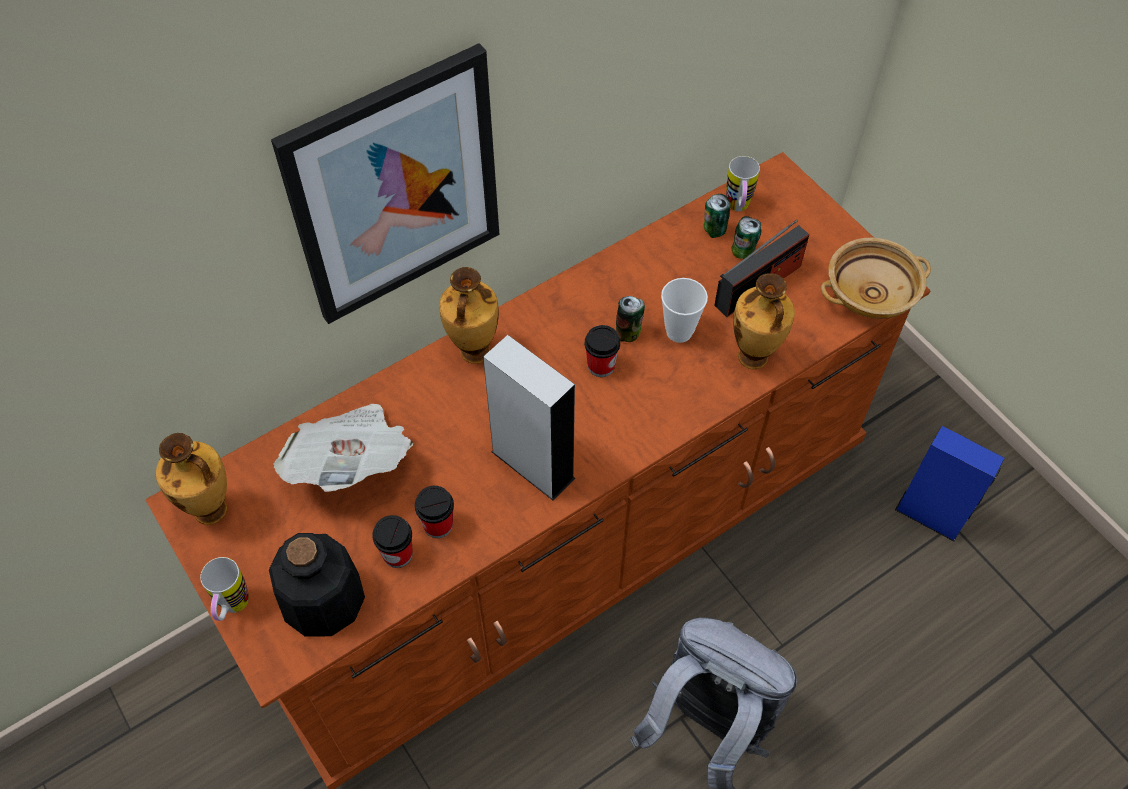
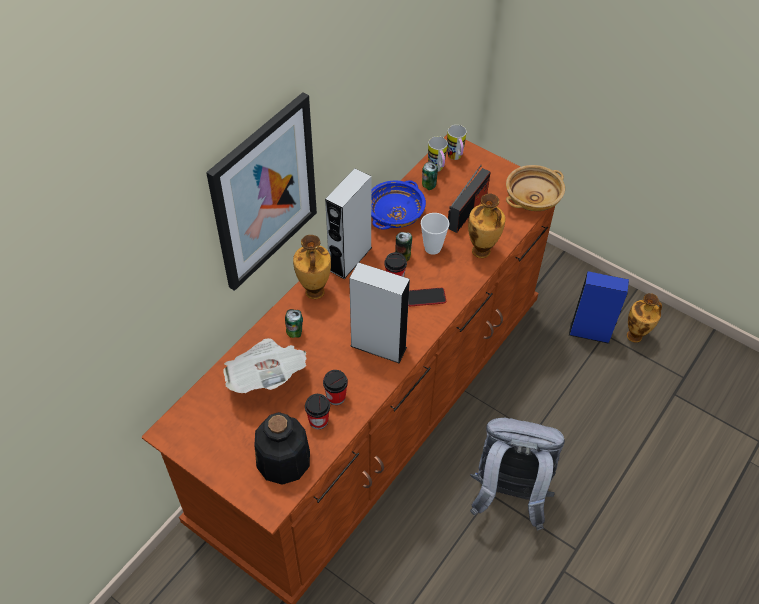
camera: 20 degrees left, 5 degrees down
(212, 512) = (189, 431): vase -> vase (635, 336)
(233, 609) = (229, 483): mug -> mug (456, 158)
(547, 314) = (350, 259): none -> grey speaker
(636, 407) = (425, 297): none -> phone
(644, 262) = (395, 214): none -> blue bowl
(743, 253) = (451, 194): can -> can (295, 333)

